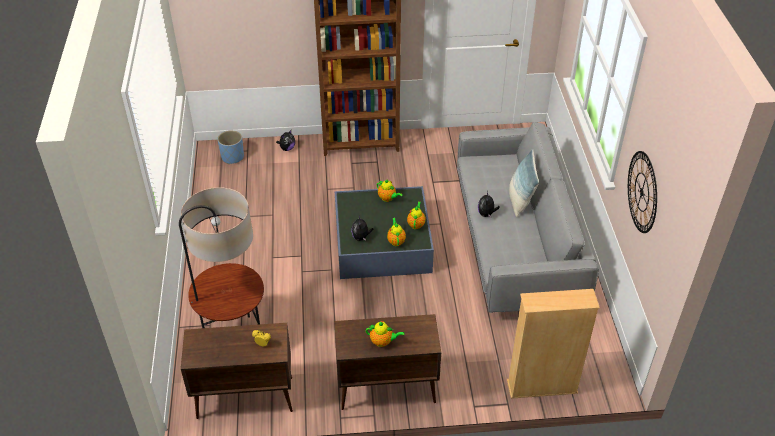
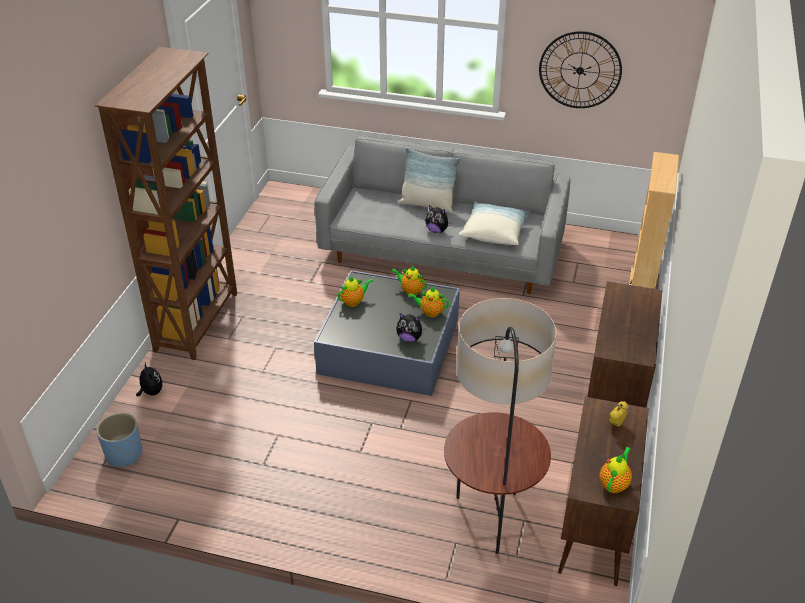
camera: 70 degrees left, 5 degrees down
(383, 342) = (637, 326): teapot -> teapot (614, 484)
(505, 248) = (494, 232): none -> pillow

